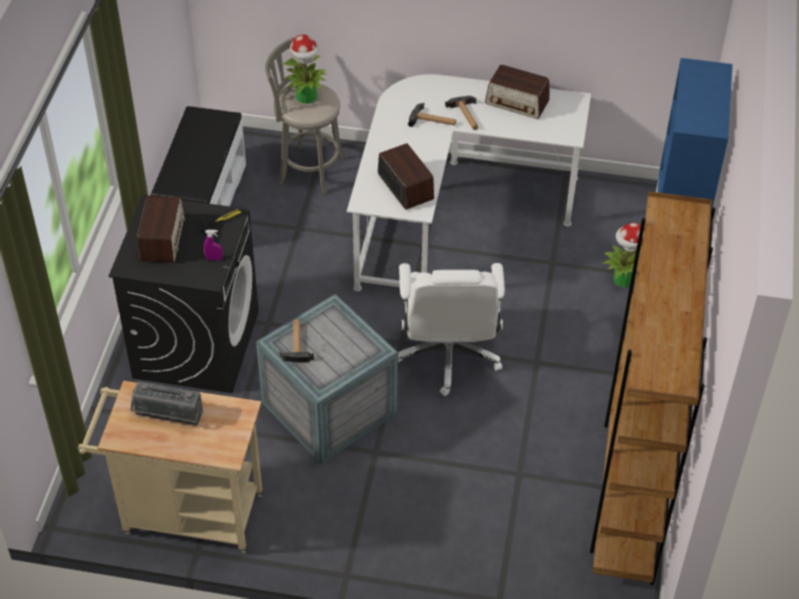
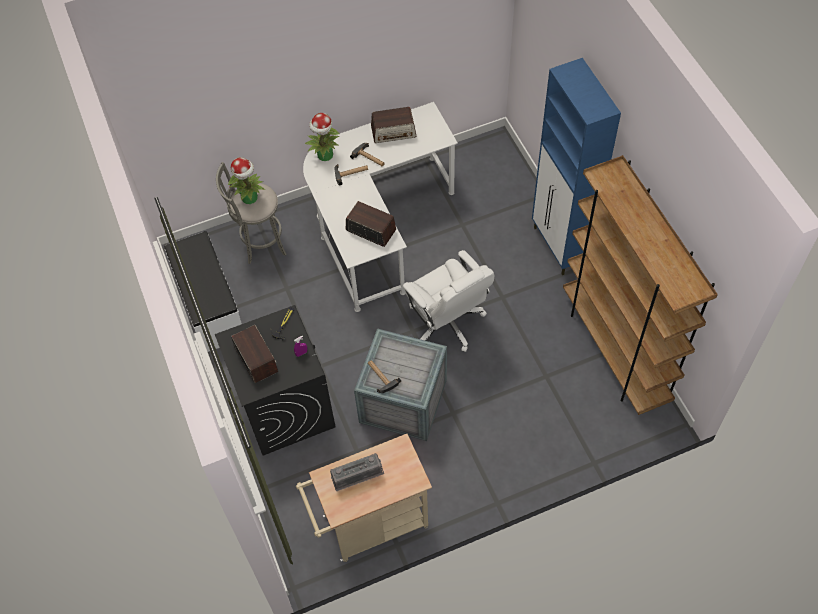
camera: 30 degrees left, 10 degrees up
(623, 280) = (512, 213): potted plant -> potted plant (325, 155)

